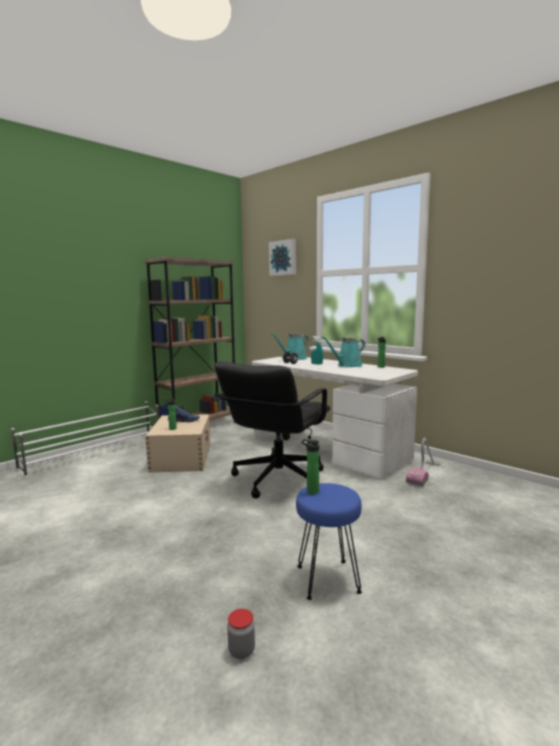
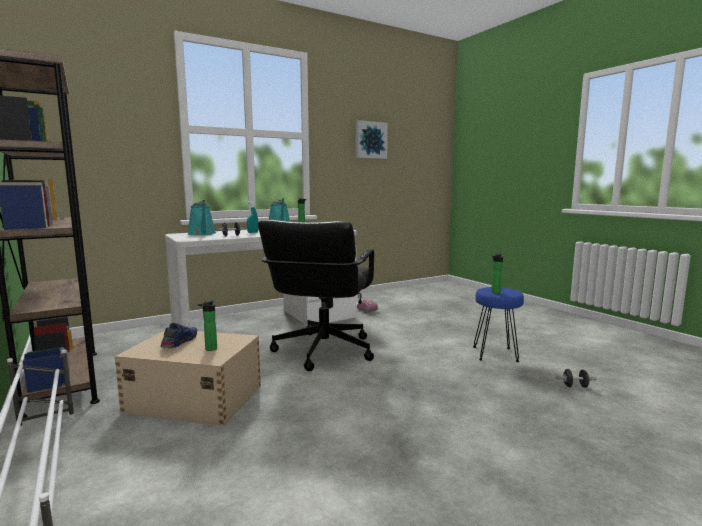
camera: 75 degrees left, 0 degrees up
(241, 651) = (575, 386): jar -> black dumbbell
(277, 479) = (323, 351): black office chair -> black office chair turned 60 degrees clockwise
(283, 258) = (113, 98): picture -> picture (370, 140)

